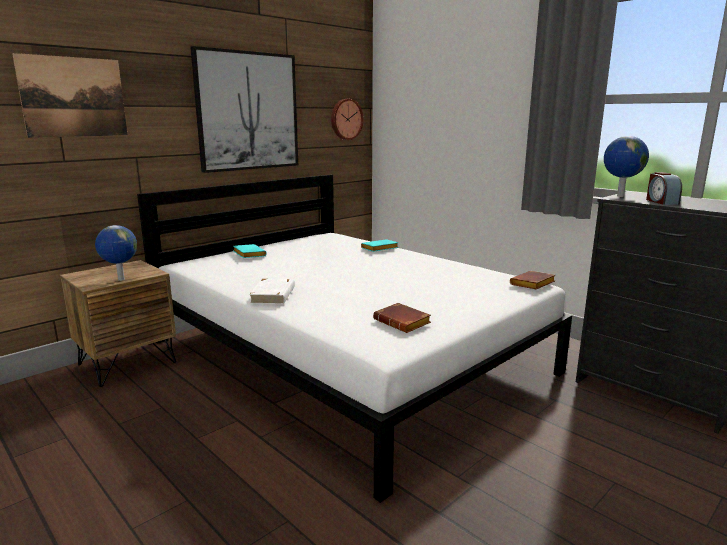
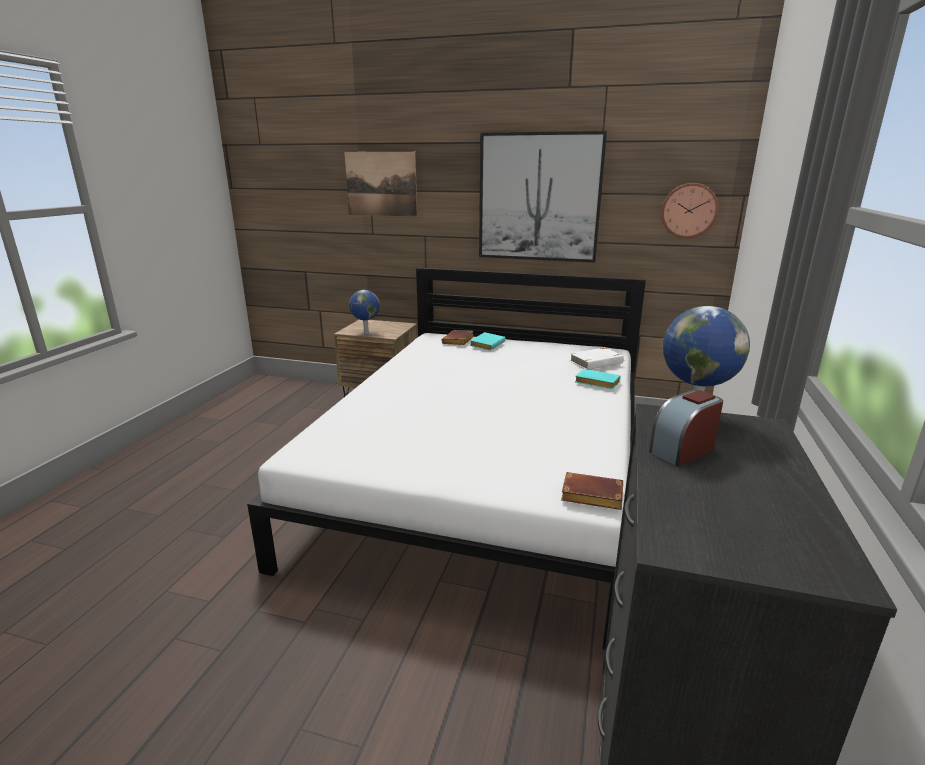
camera: 60 degrees right, 5 degrees up
(273, 295) = (392, 382): white book -> white book (596, 362)
(403, 322) = (373, 447): brown book -> brown book (459, 341)

